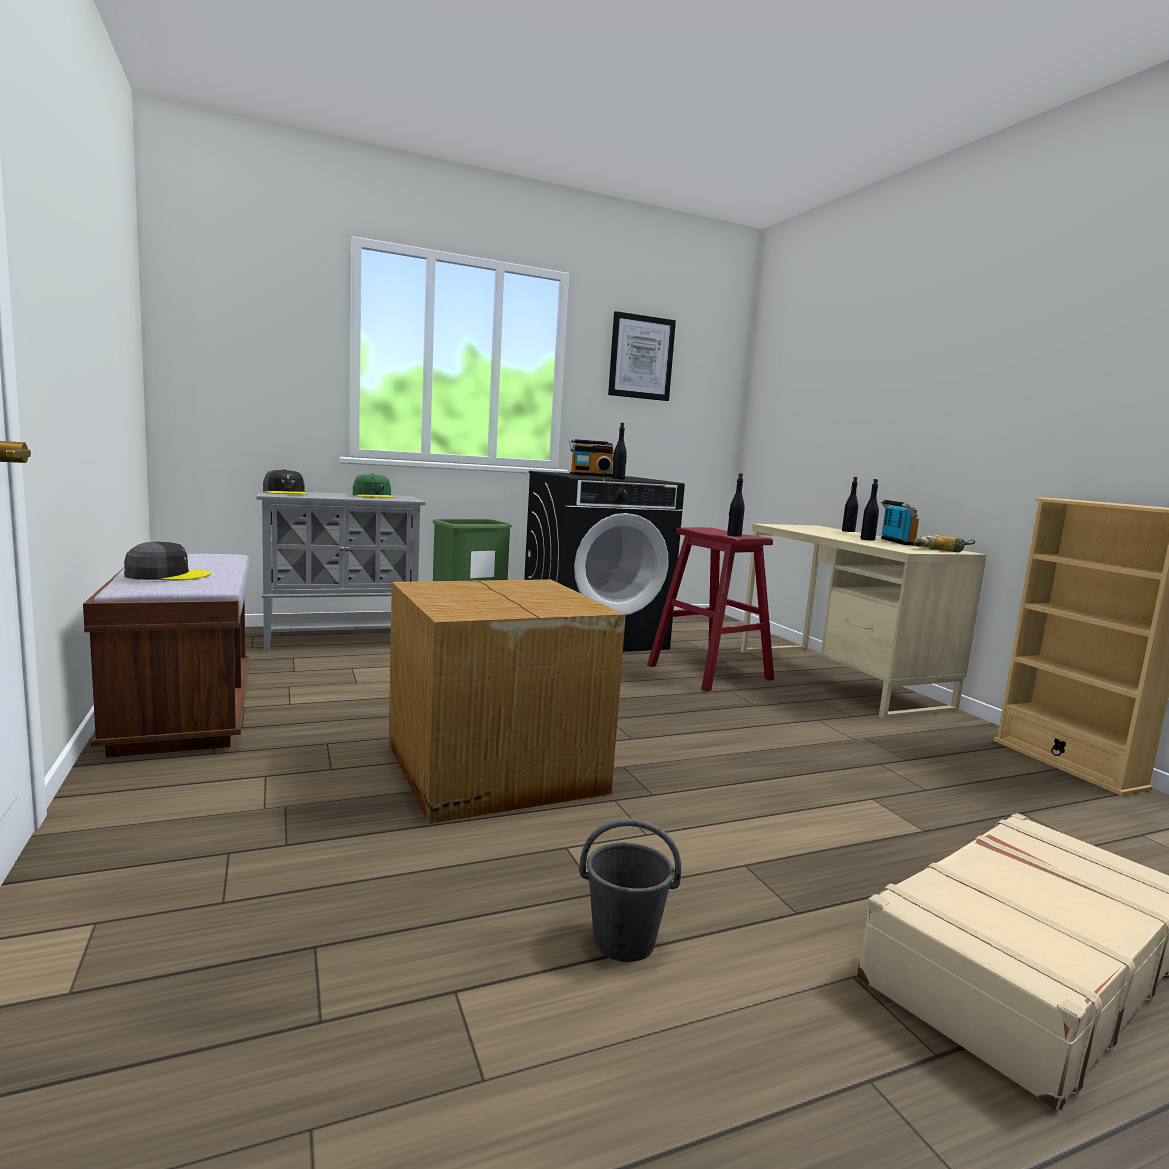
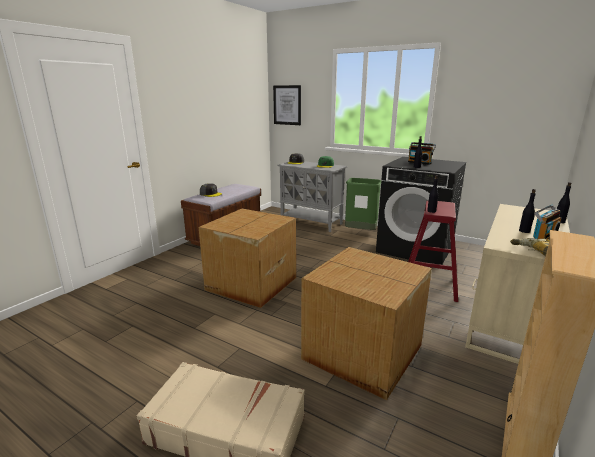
camera: 55 degrees right, 10 degrees up
(625, 941) = (172, 340): grey bucket -> none
(641, 357) = (489, 86): picture -> picture (287, 105)
(853, 774) = (363, 353): none -> cardboard box

